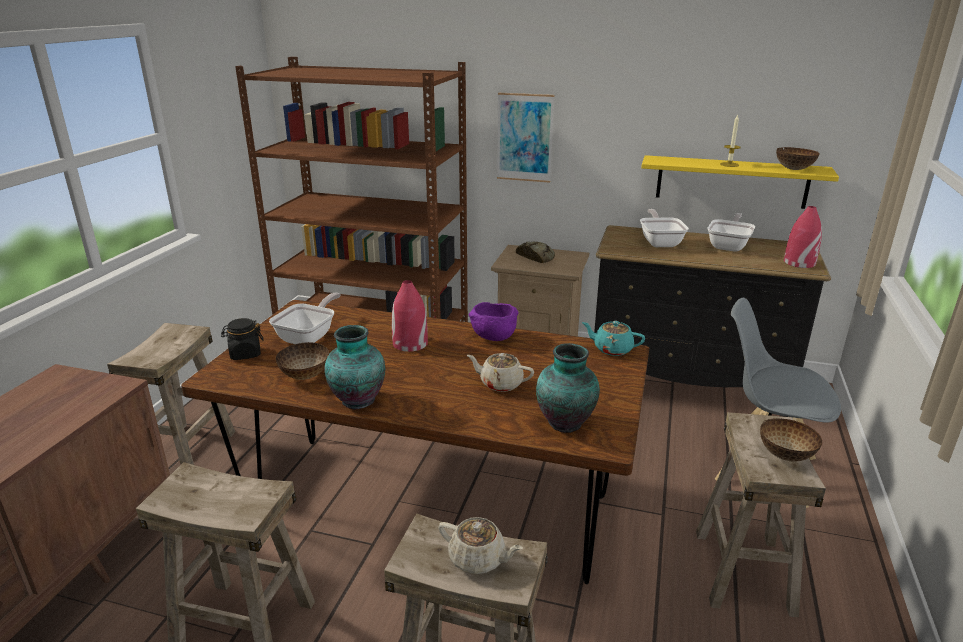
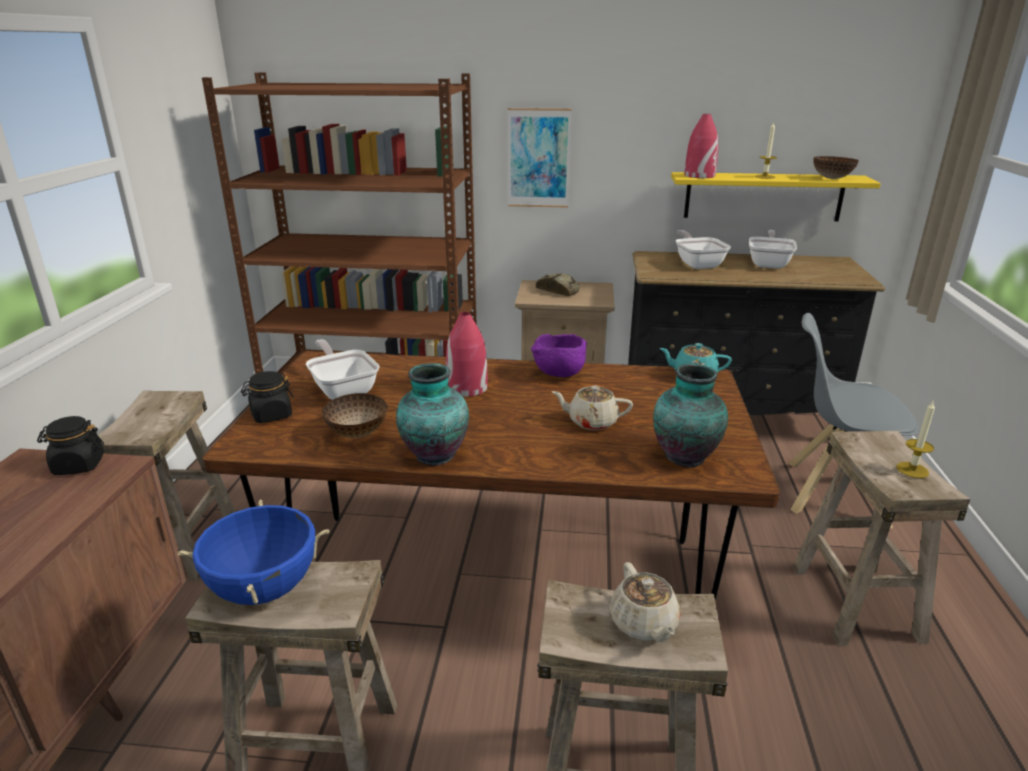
camera: 10 degrees left, 0 degrees up
(91, 382) = (78, 465): none -> black jar
(199, 493) = (265, 589): none -> blue cooking pot
(309, 336) = (343, 389): frying pan -> frying pan turned 45 degrees counterclockwise
(478, 559) = (644, 624): beige teapot -> beige teapot turned 60 degrees clockwise
(786, 455) = (912, 470): bowl -> candle
(799, 262) = (847, 275): red vase -> red vase (699, 175)

